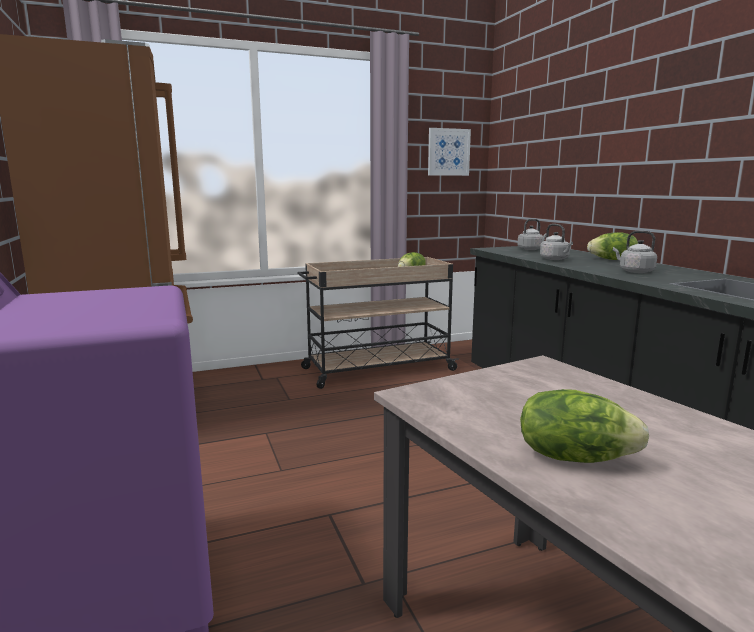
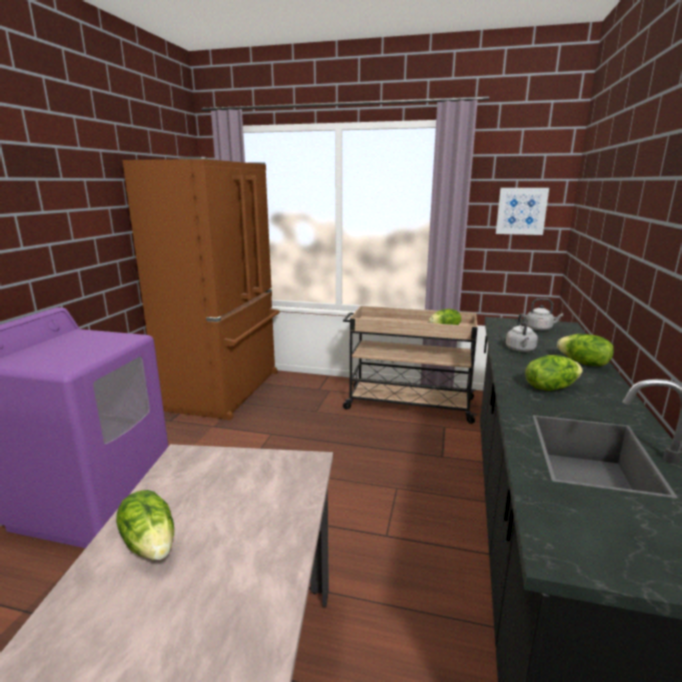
camera: 35 degrees right, 5 degrees up
(634, 271) = (550, 387): grey kettle -> lettuce

